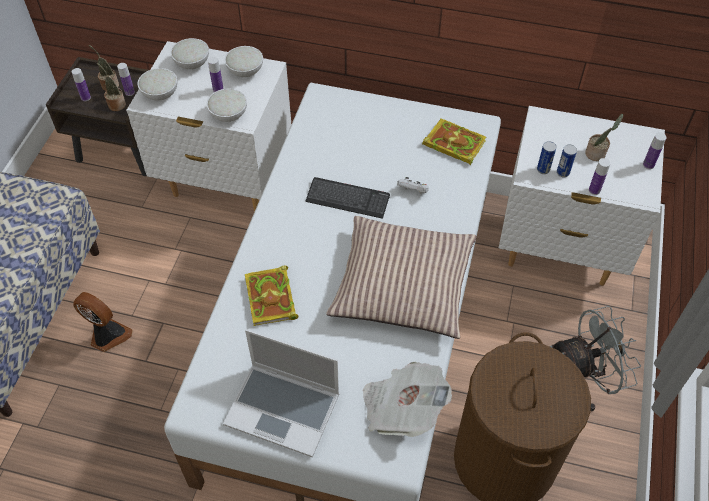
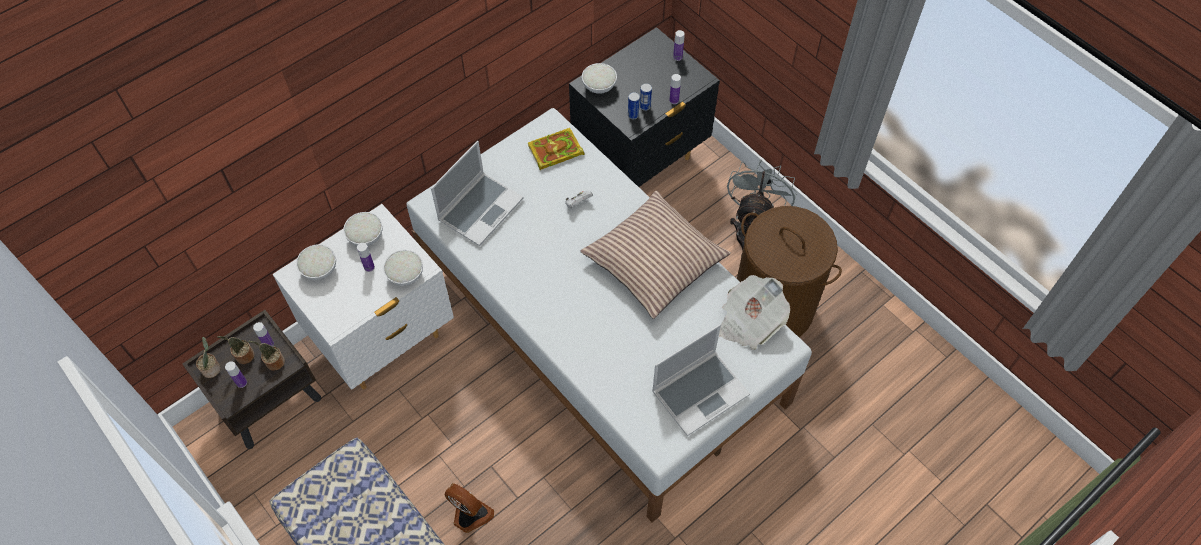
camera: 55 degrees left, 5 degrees up
(108, 336) = (470, 515): fan -> fan turned 60 degrees clockwise
(160, 93) = (334, 311): white bowl -> white bowl (598, 86)
(272, 299) = (603, 349): book -> none
(345, 129) = (480, 209): none -> laptop
(347, 199) = (550, 248): keyboard -> none
(559, 249) = (640, 162): white nightstand -> black nightstand
(597, 154) = (645, 77): potted plant -> potted plant (212, 368)

